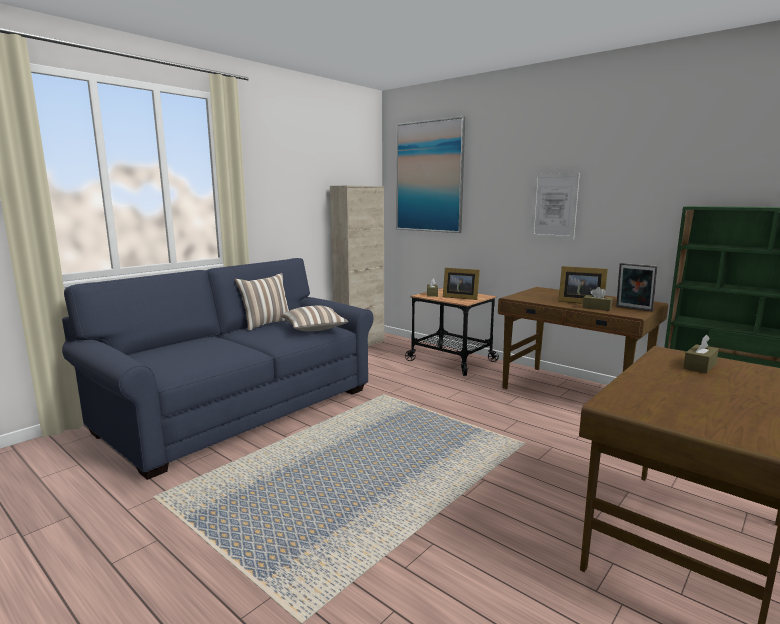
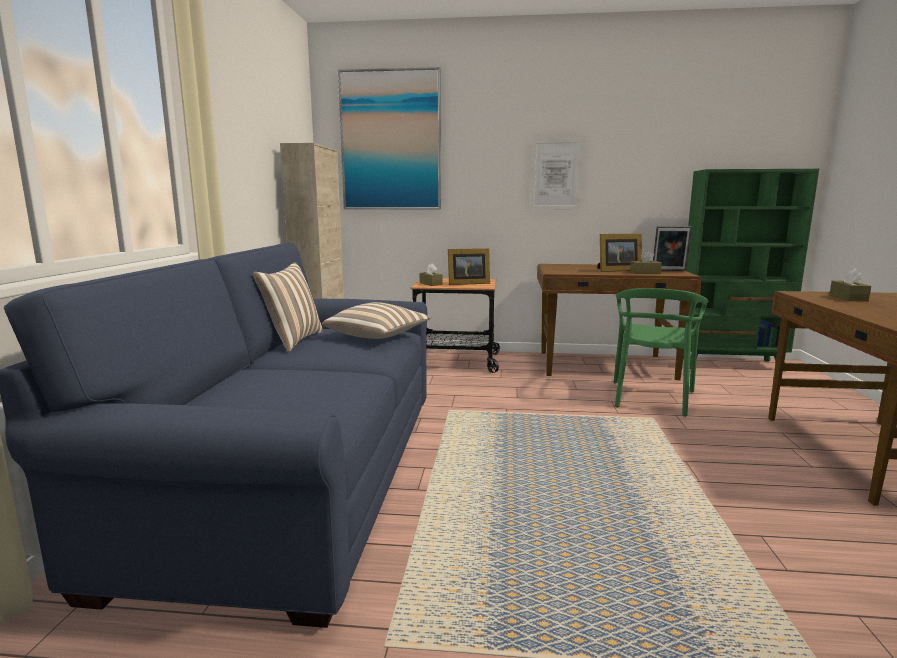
camera: 35 degrees left, 0 degrees up
(559, 428) = (651, 398): none -> green chair

